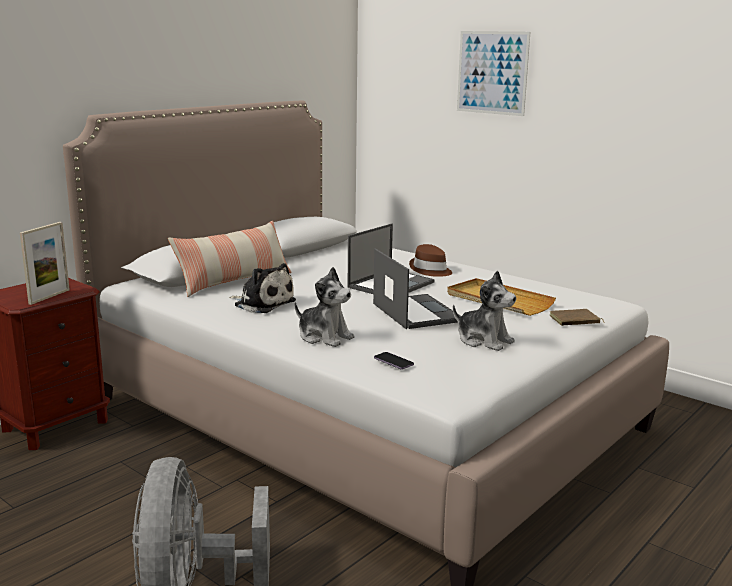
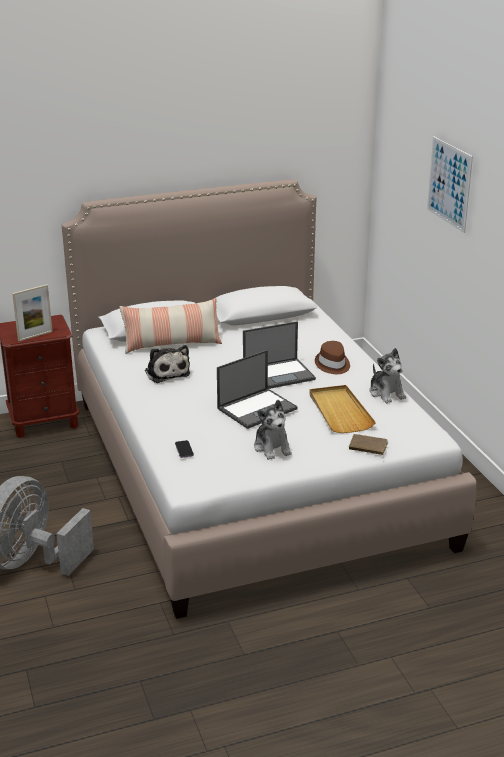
camera: 30 degrees right, 10 degrees up
(324, 337) = (170, 415): plush toy -> plush toy (386, 393)
(415, 312) = (257, 408): laptop -> laptop turned 45 degrees clockwise

